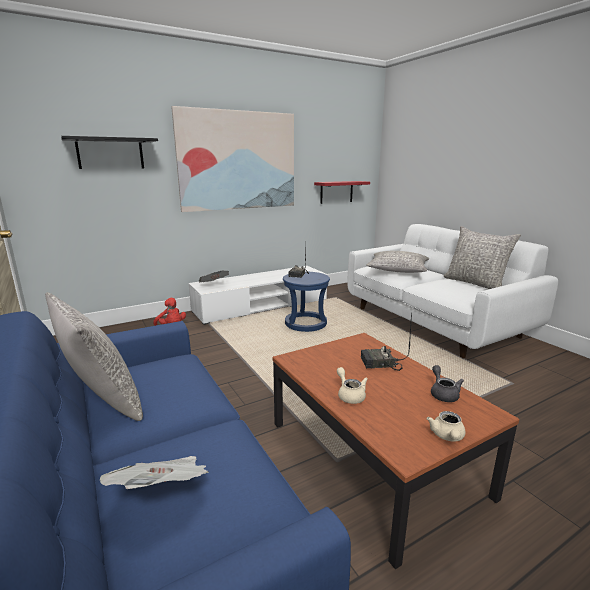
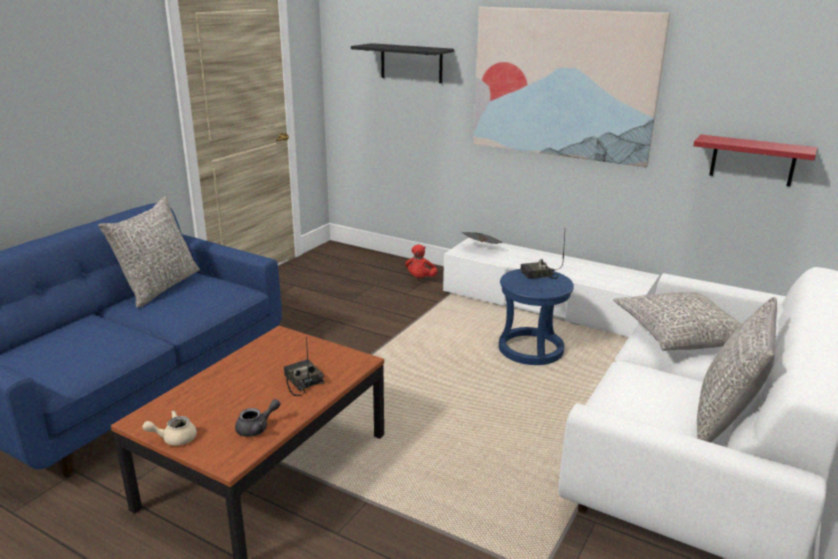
camera: 60 degrees right, 5 degrees up
(163, 491) = (66, 340): newspaper -> none
(350, 395) = (224, 378): beige teapot -> none

